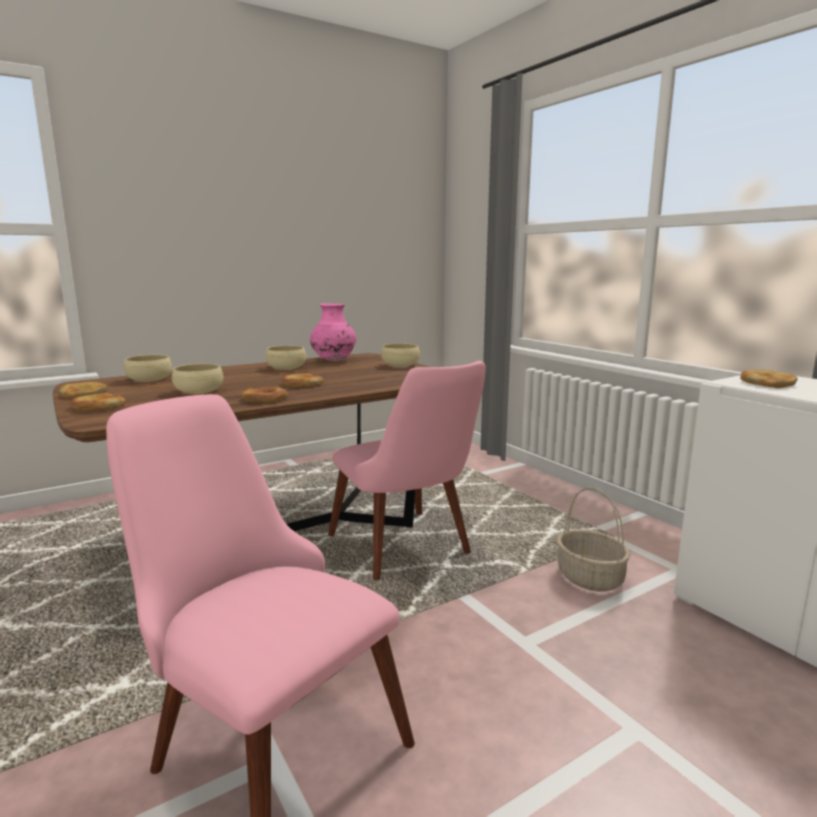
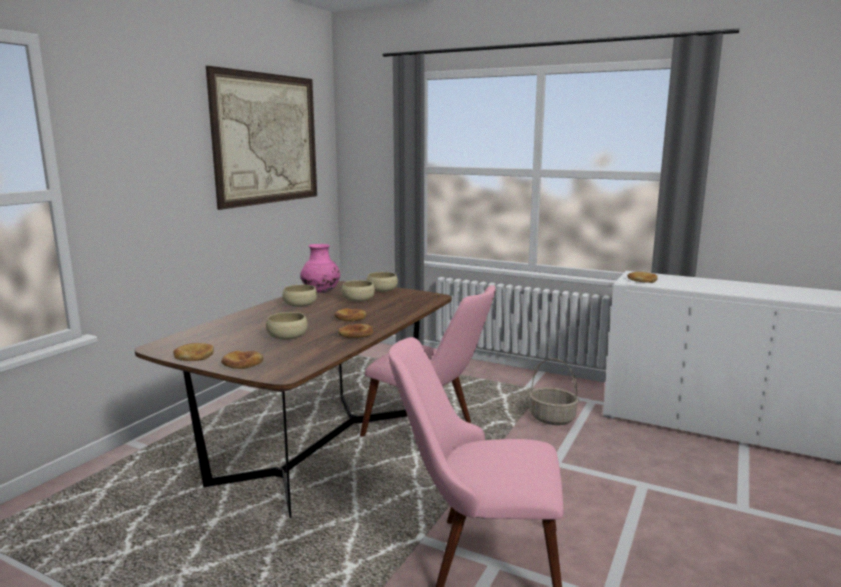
camera: 30 degrees left, 0 degrees up
(149, 379) = (212, 333): beige bowl -> beige bowl (358, 299)
(339, 194) = (267, 139): none -> picture

